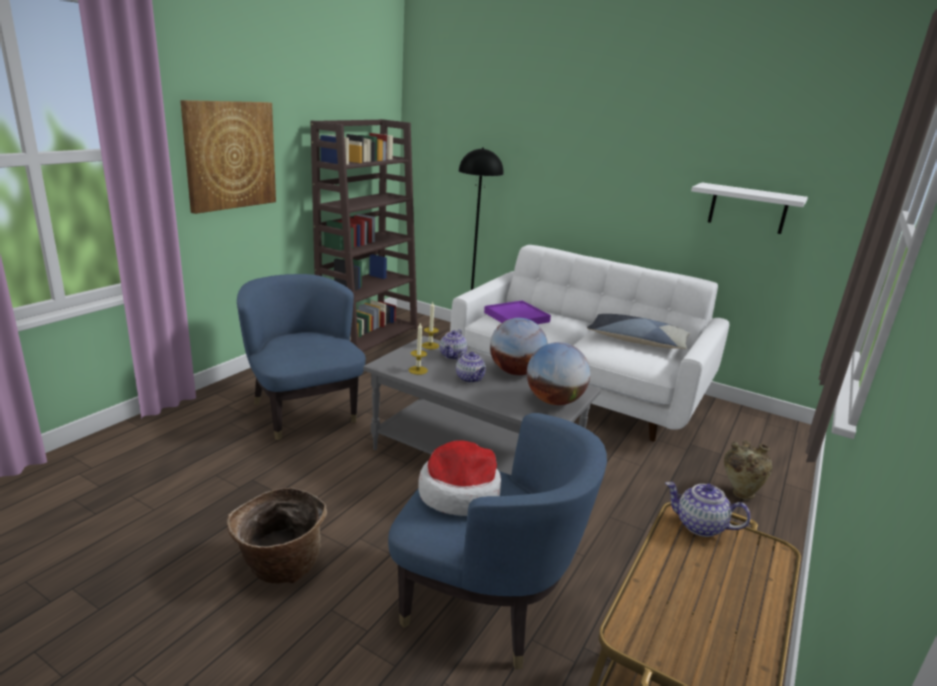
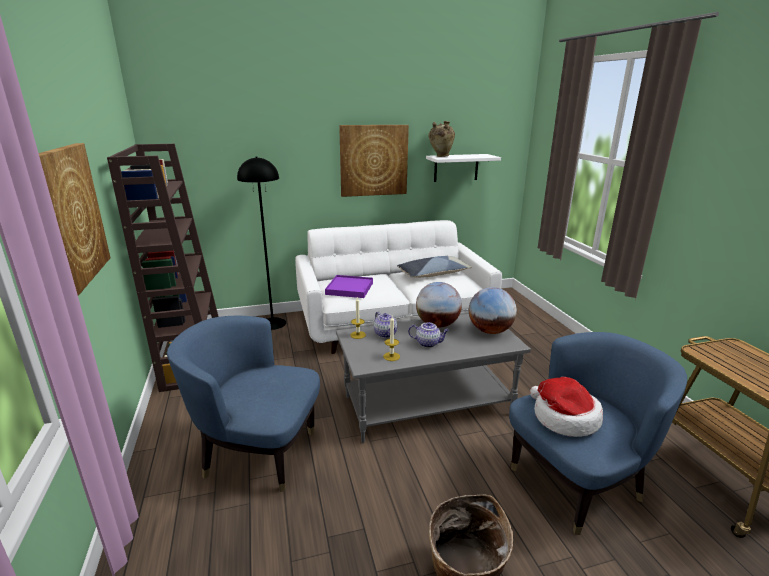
camera: 45 degrees left, 0 degrees up
(626, 176) = (373, 160): none -> picture
(699, 526) = (710, 351): teapot -> none
(739, 493) = (543, 339): beige vase -> beige vase (440, 156)

